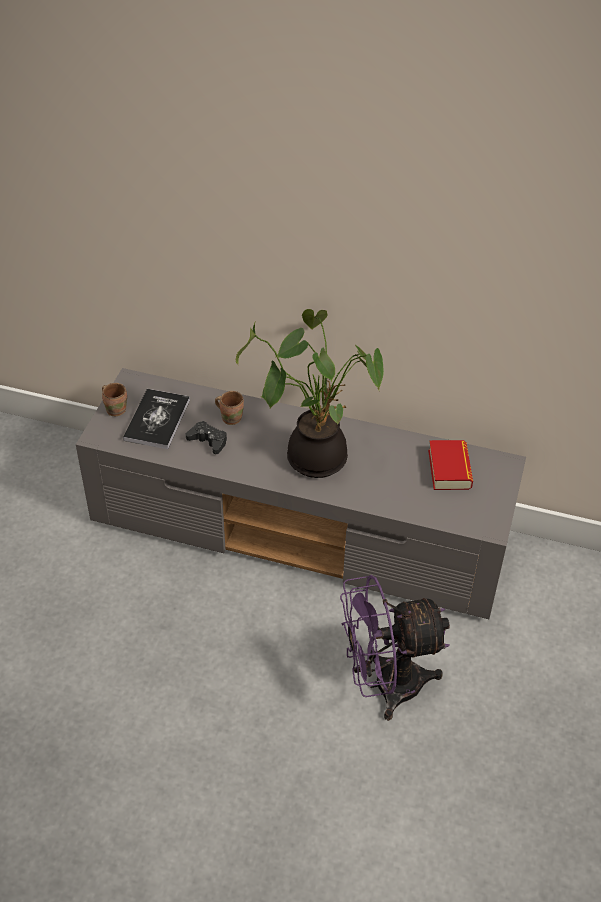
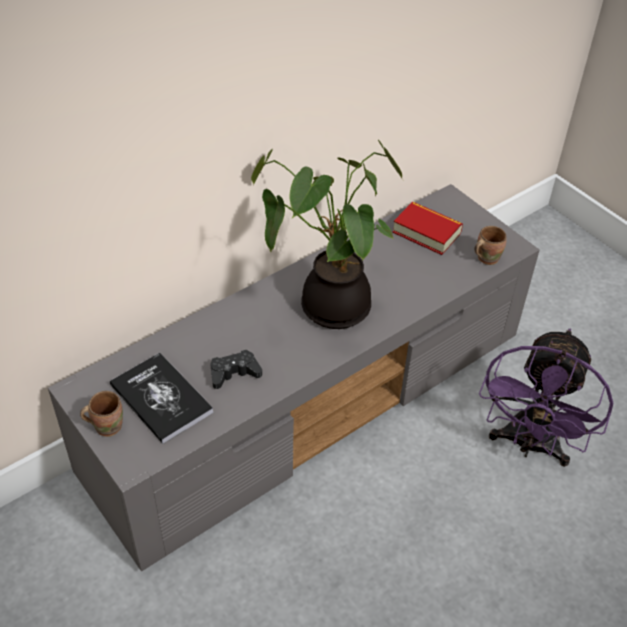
camera: 55 degrees left, 0 degrees up
(231, 417) = (219, 338): brown mug -> brown mug (485, 257)

